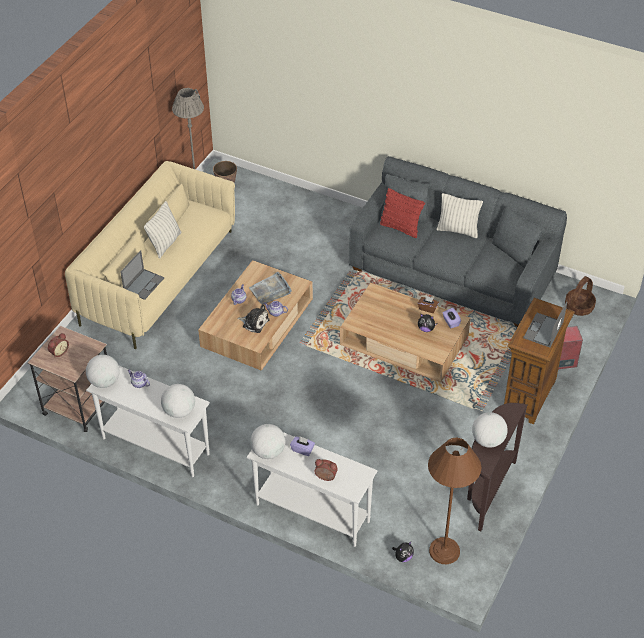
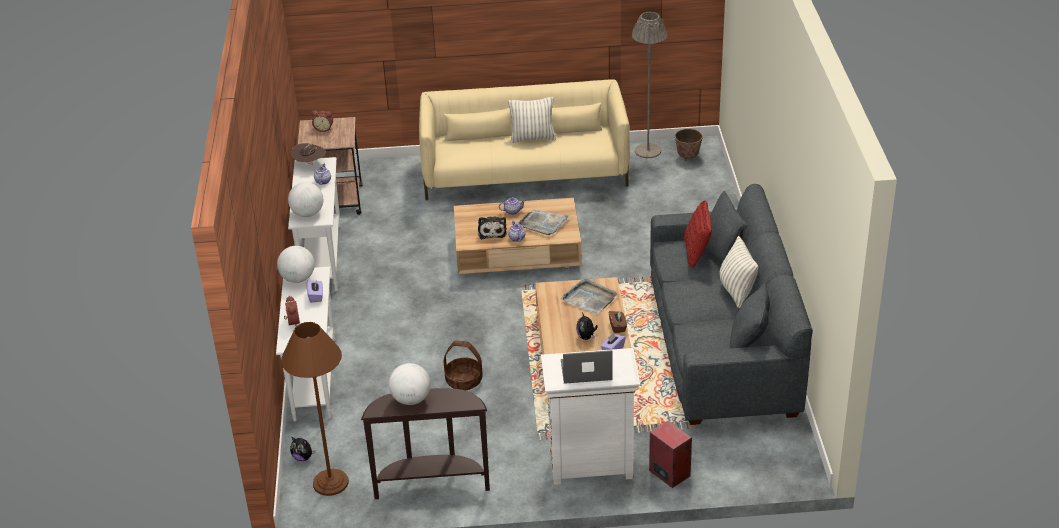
camera: 60 degrees right, 10 degrees down
(104, 382) = (310, 164): globe -> brown hat
(144, 284) = (470, 149): laptop -> none
(383, 307) = (589, 298): none -> grey tray
(529, 398) = (590, 468): brown cabinet -> white cabinet
(579, 307) = (770, 456): basket -> basket (463, 380)

